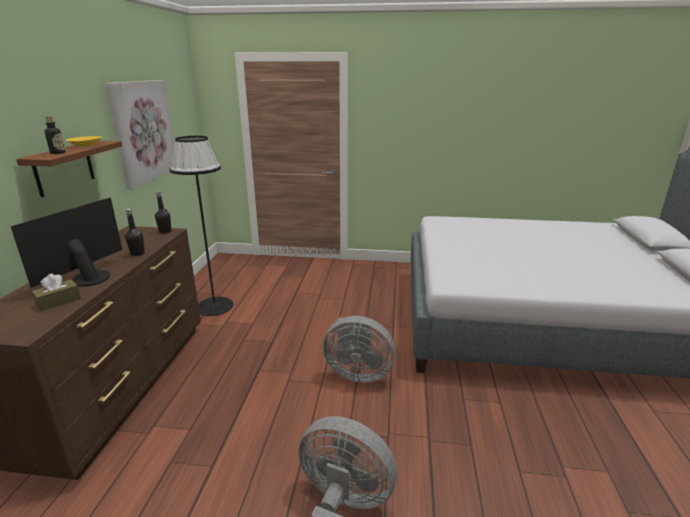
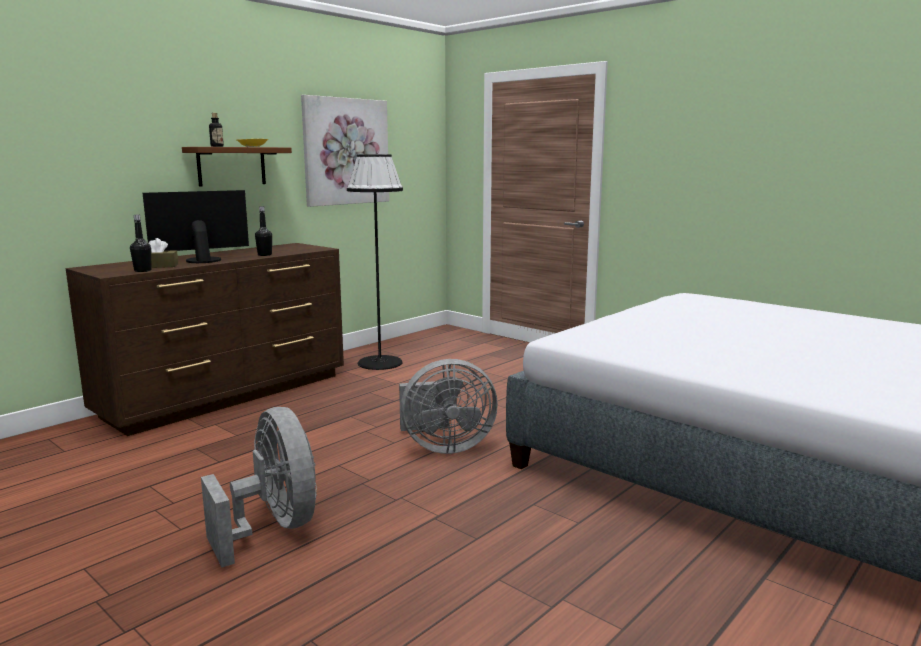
camera: 35 degrees right, 10 degrees down
(165, 231) = (316, 248): black bottle -> black bottle (143, 270)
(357, 373) = (444, 446): grey fan -> grey fan turned 60 degrees counterclockwise

